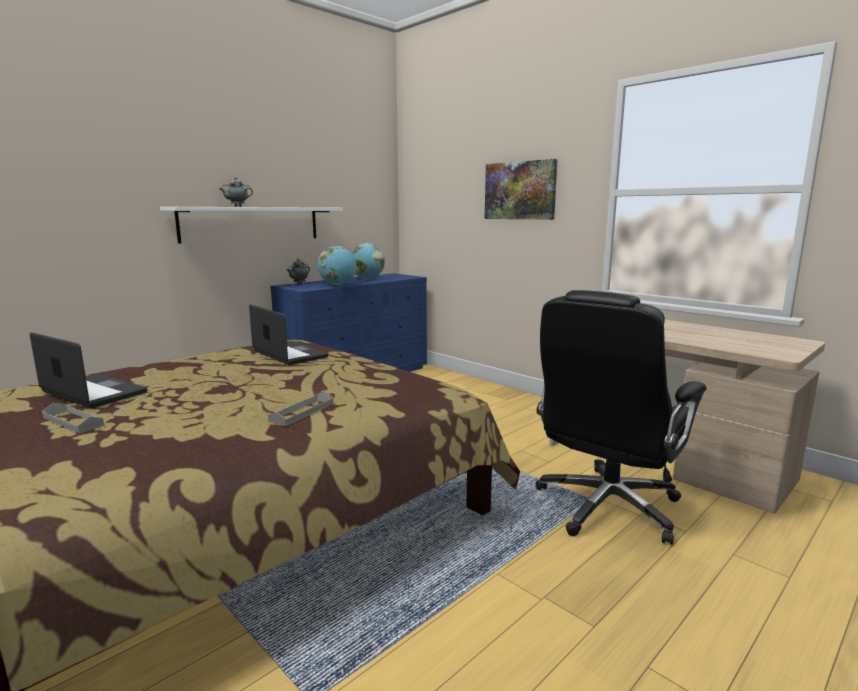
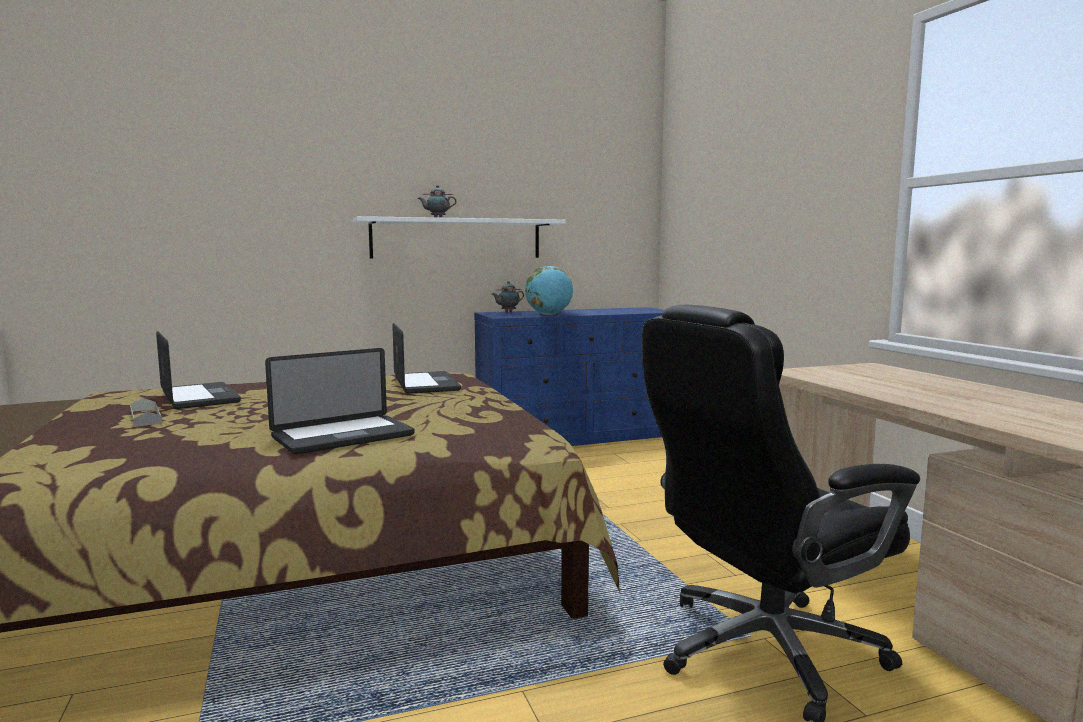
camera: 25 degrees right, 5 degrees down
(302, 412) = (343, 436): grey tray -> laptop
(367, 279) = (599, 311): globe -> none
(520, 190) = (790, 189): picture -> none

